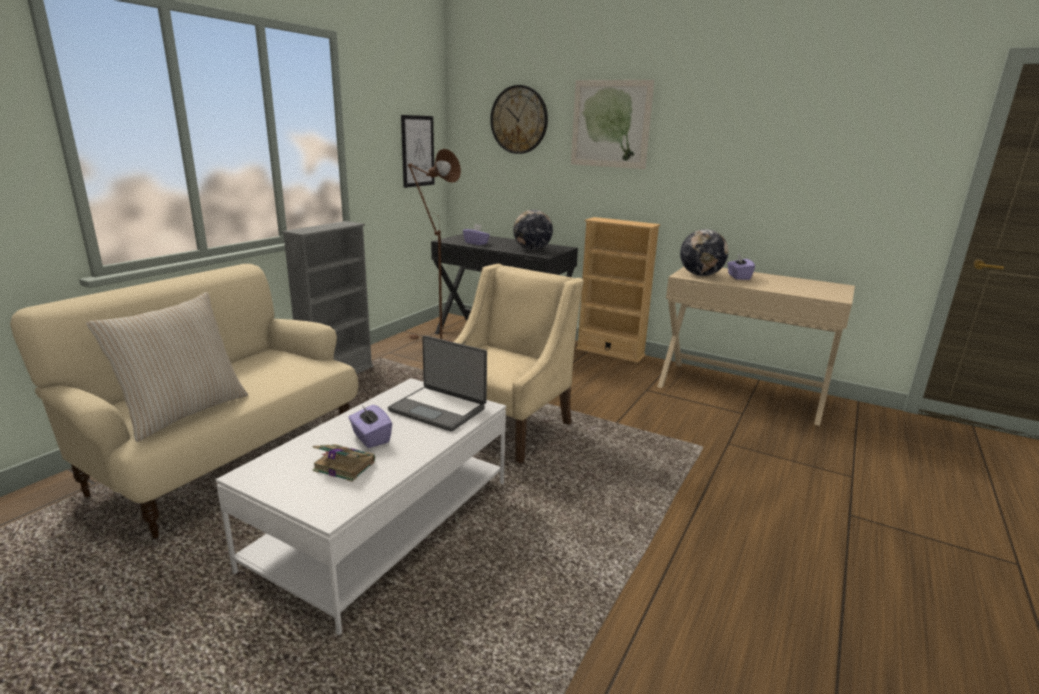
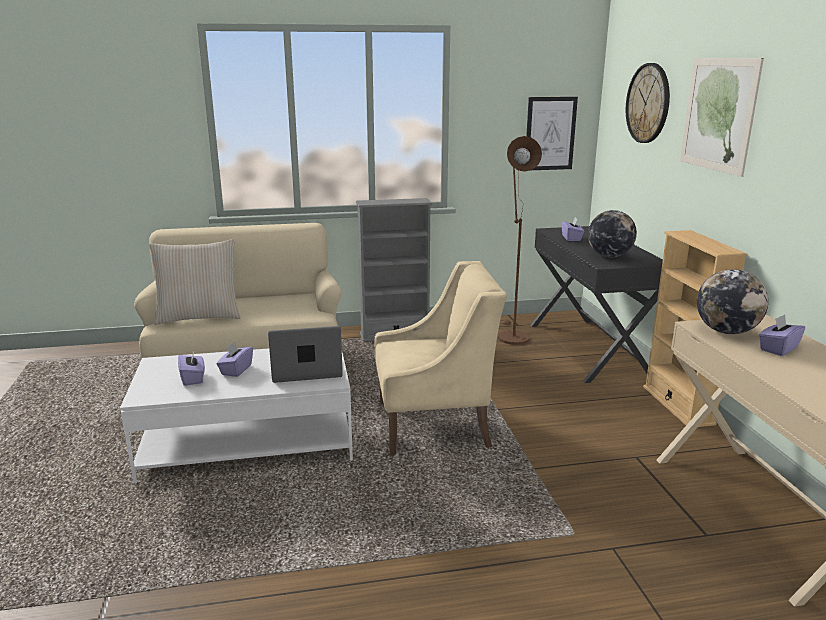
camera: 50 degrees right, 0 degrees up
(343, 466) = (193, 378): book -> purple tissue box
(439, 409) = (306, 370): laptop -> laptop turned 90 degrees clockwise

